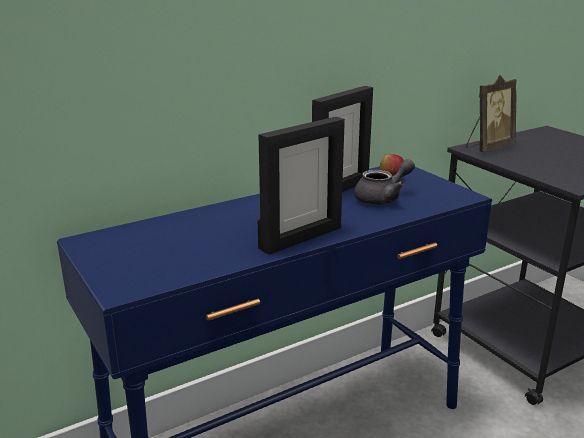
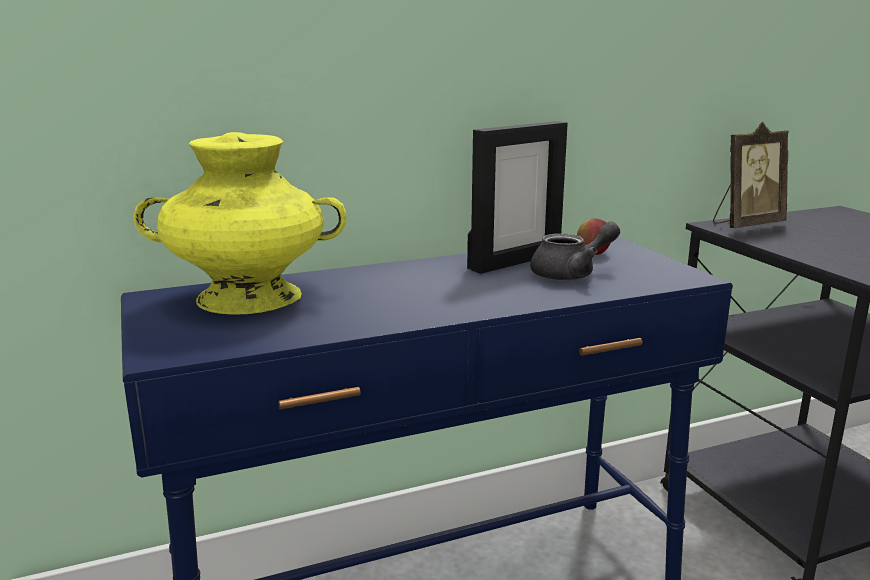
camera: 10 degrees right, 5 degrees down
(159, 236) = (248, 297): none -> yellow vase
(300, 238) = (435, 311): picture frame -> none

